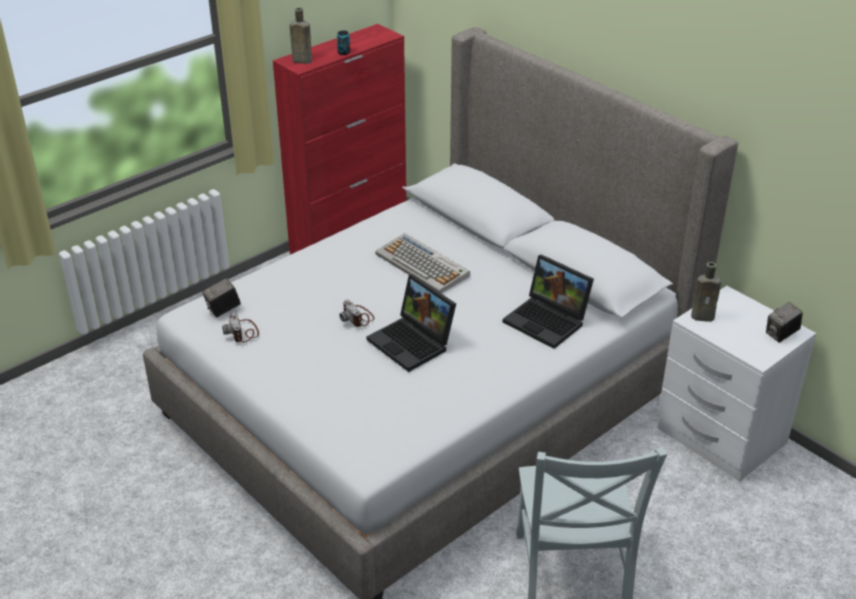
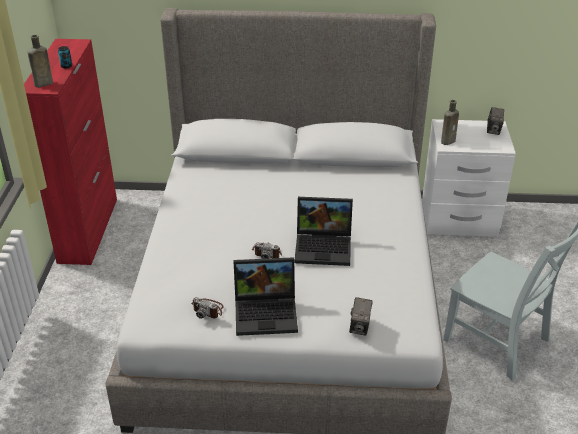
camera: 45 degrees left, 0 degrees up
(223, 310) = (169, 304): camera -> camera (360, 327)
(423, 265) = (254, 198): keyboard -> none
(548, 321) = (375, 189): laptop -> laptop (267, 312)

